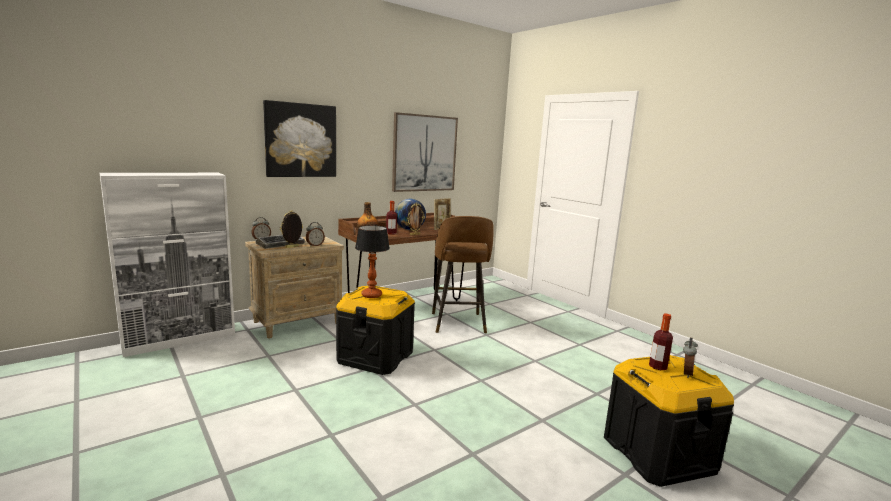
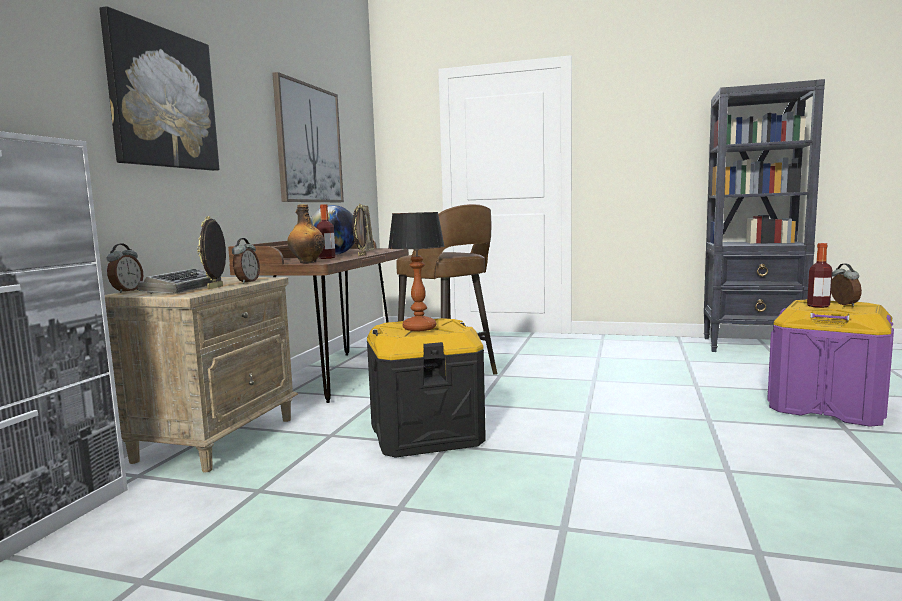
camera: 35 degrees left, 5 degrees down
(657, 453) = (826, 407): black storage box -> purple storage box
(735, 381) = (752, 346): none -> black bookcase

